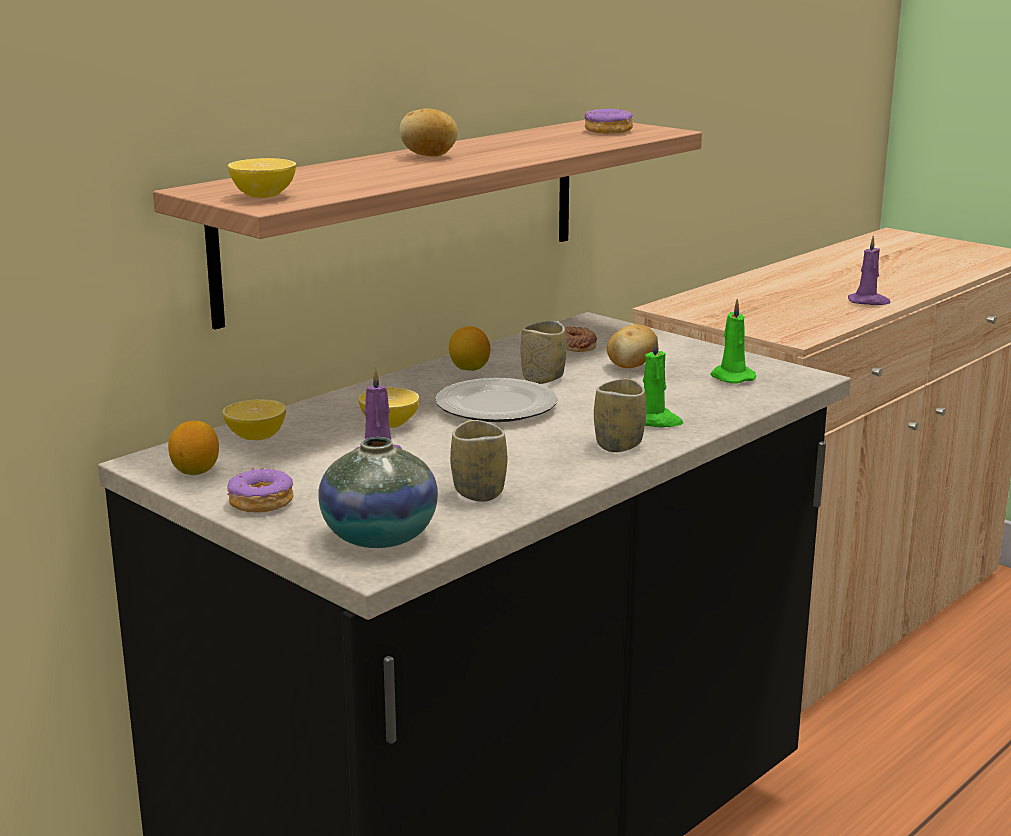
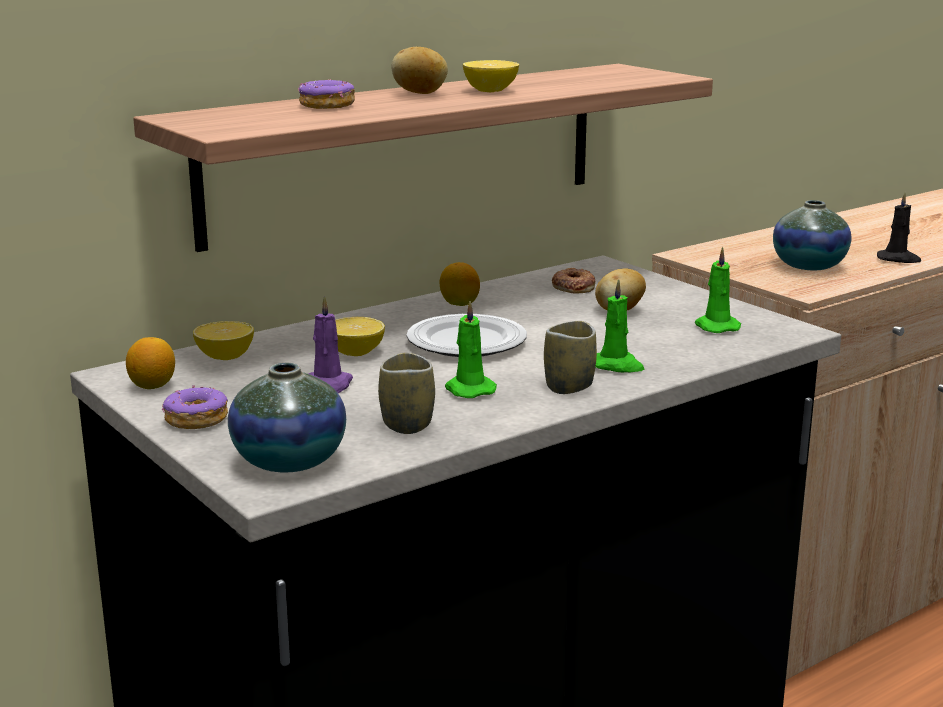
camera: 10 degrees right, 0 degrees up
(263, 196) = (227, 124): lemon -> lemon (490, 91)
(522, 454) = (468, 389): none -> green candle
(543, 378) = (526, 317): cup -> none
(608, 131) = (618, 75): donut -> donut (327, 105)
(788, 313) = (809, 266): none -> vase
(869, 302) = (898, 259): purple candle -> black candle

